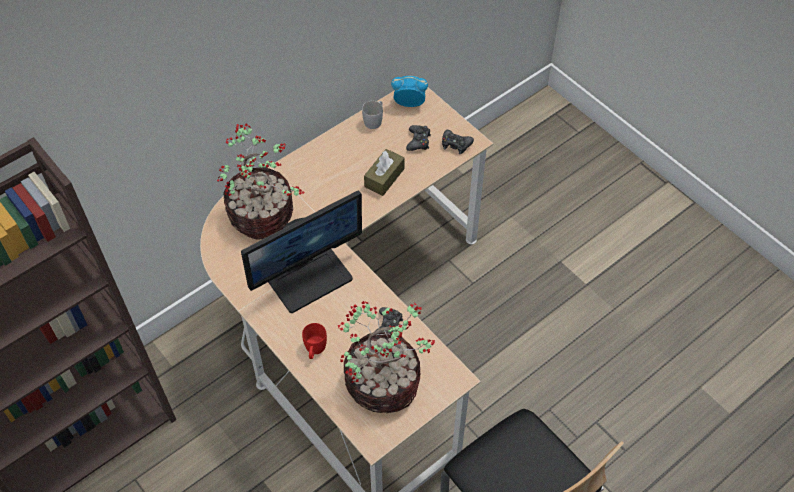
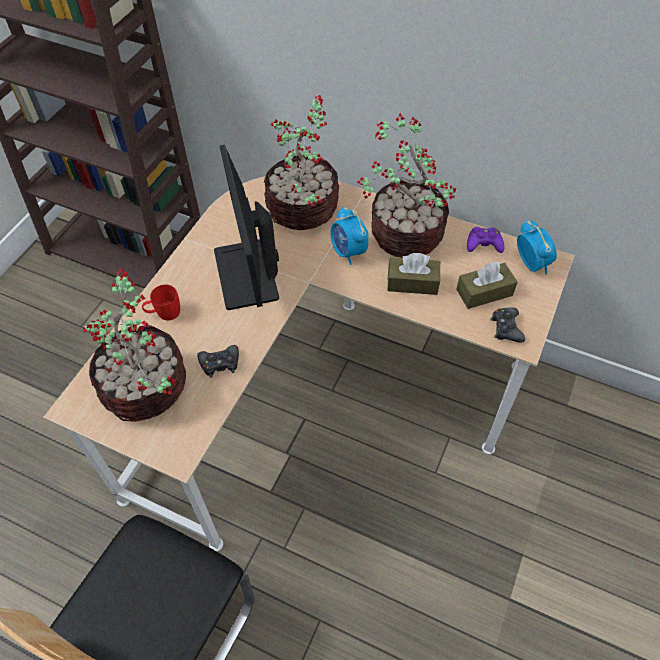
camera: 65 degrees right, 0 degrees up
(309, 278) = (248, 274): monitor -> monitor turned 45 degrees clockwise
(329, 204) = (348, 252): none -> alarm clock
(333, 161) = (404, 233): none -> potted plant
(374, 120) = (484, 244): white mug -> purple game controller
(418, 141) = (484, 292): black game controller -> brown tissue box

